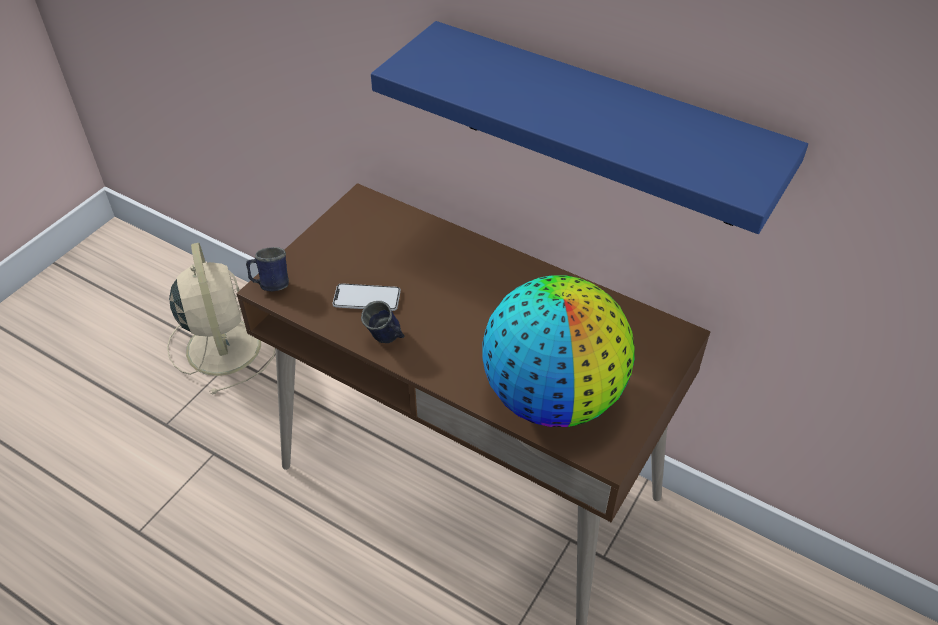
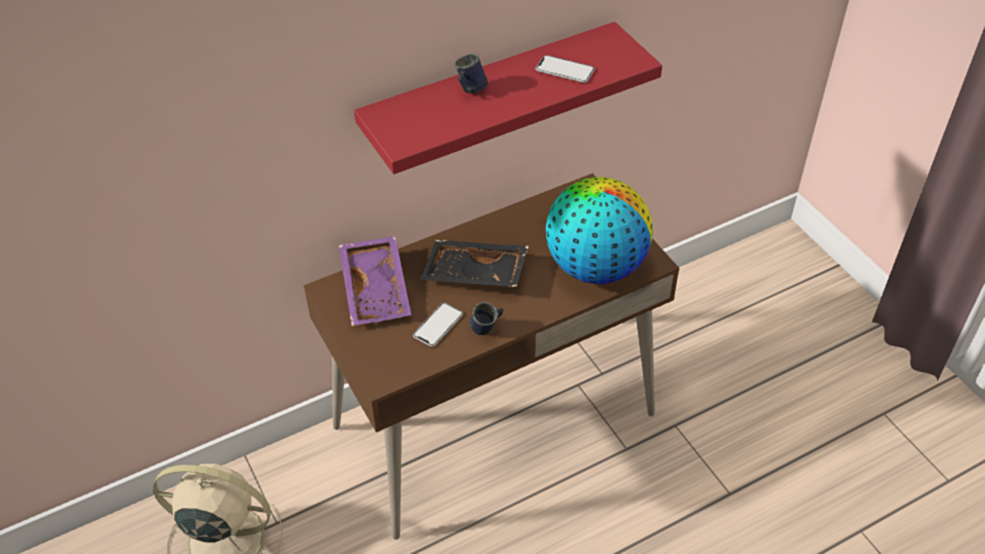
camera: 60 degrees left, 0 degrees up
(270, 284) = (378, 376): blue mug -> blue mug (470, 91)
(386, 233) = (377, 289): none -> purple tray
(460, 296) = (474, 274): none -> black tray
(601, 126) = (490, 98): blue shelf -> red shelf
(655, 135) = (565, 70): none -> phone

